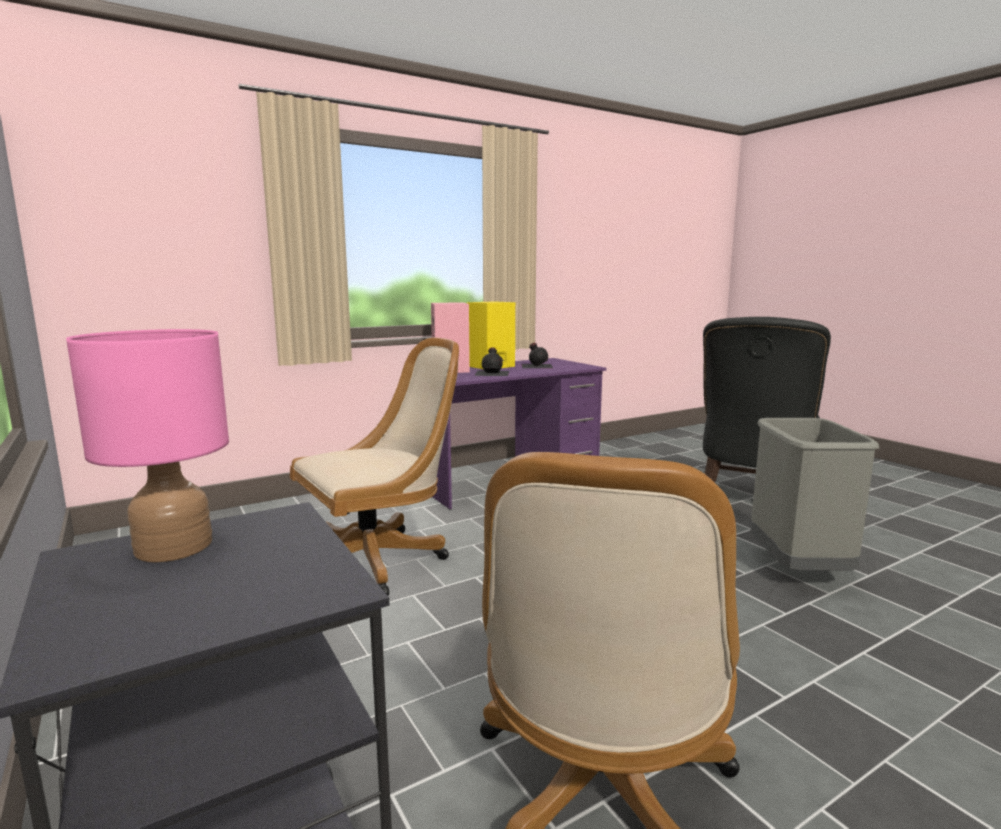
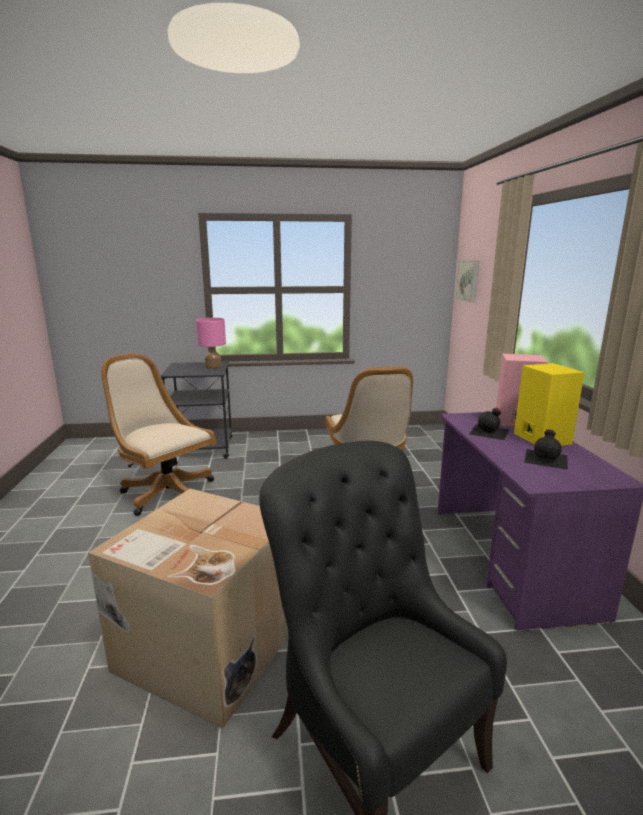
camera: 115 degrees right, 5 degrees up
(116, 234) = (469, 280): none -> picture
(798, 568) = (205, 647): grey trash can -> cardboard box

